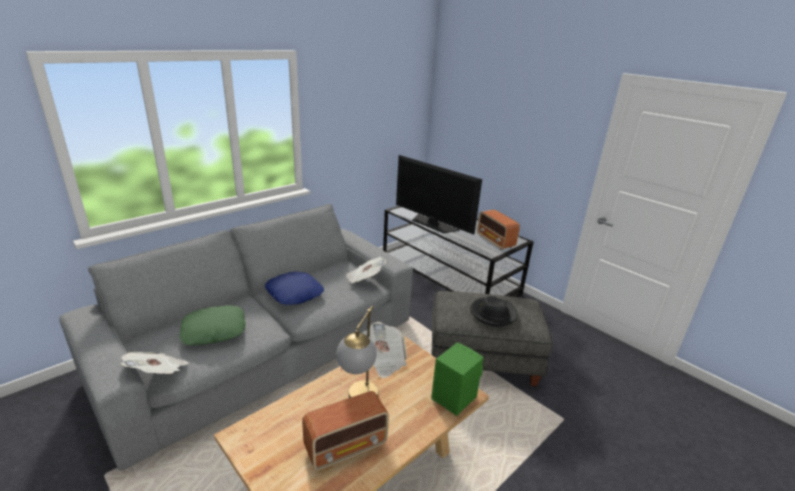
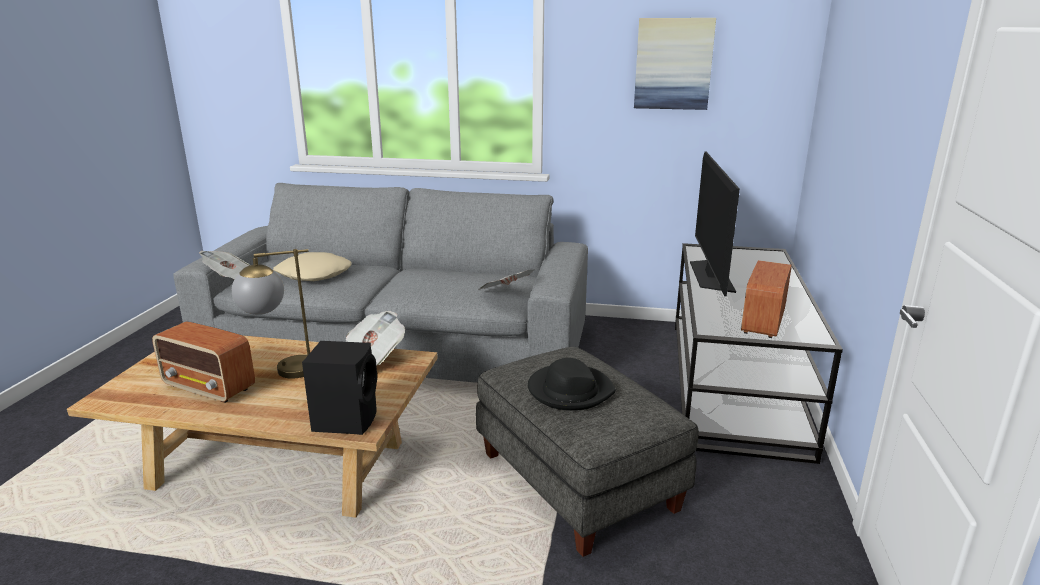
camera: 55 degrees right, 5 degrees down
(214, 331) = (313, 274): green pillow -> beige pillow
(295, 293) = (421, 277): blue pillow -> none
(371, 104) = (673, 64): none -> picture
(453, 397) = (346, 419): green speaker -> black speaker

